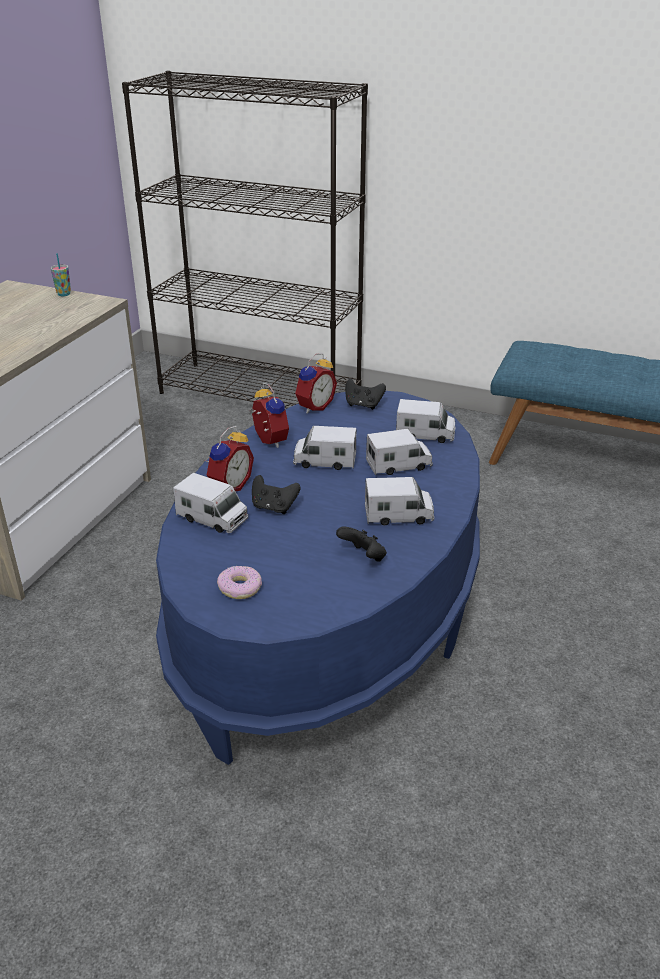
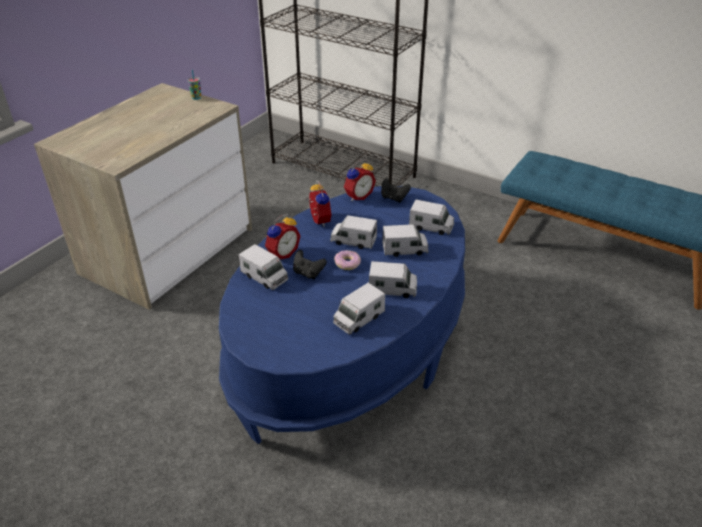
camera: 10 degrees right, 5 degrees up
(240, 588) = (269, 331): donut -> donut (347, 263)
(363, 557) = (358, 318): black game controller -> toy truck

